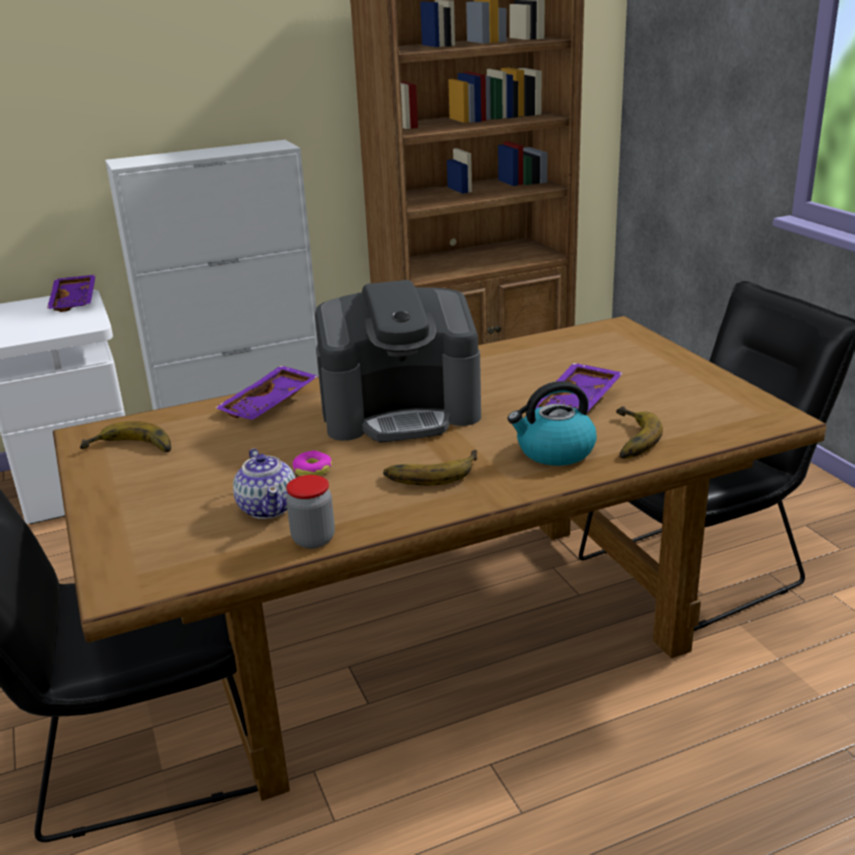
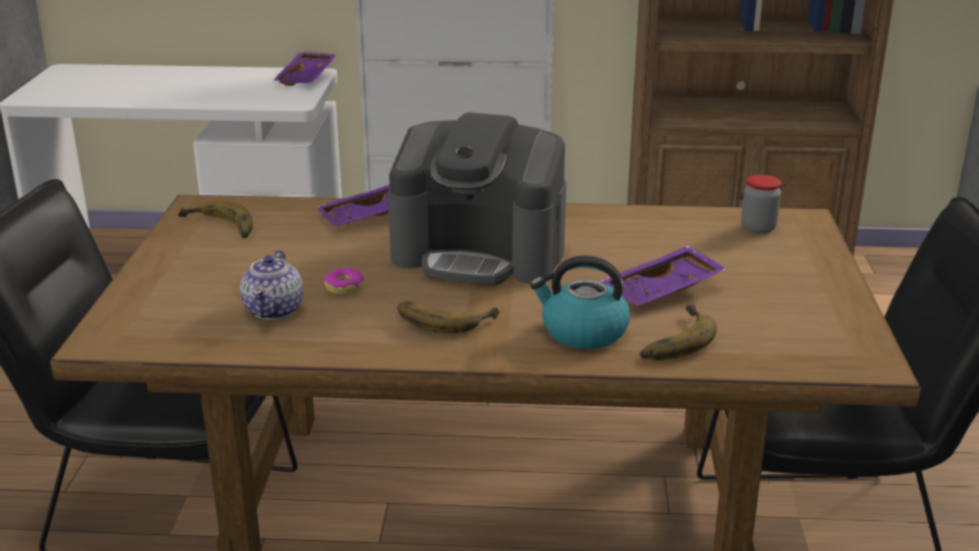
camera: 25 degrees right, 0 degrees up
(313, 539) = (281, 348): jar -> jar (758, 228)

